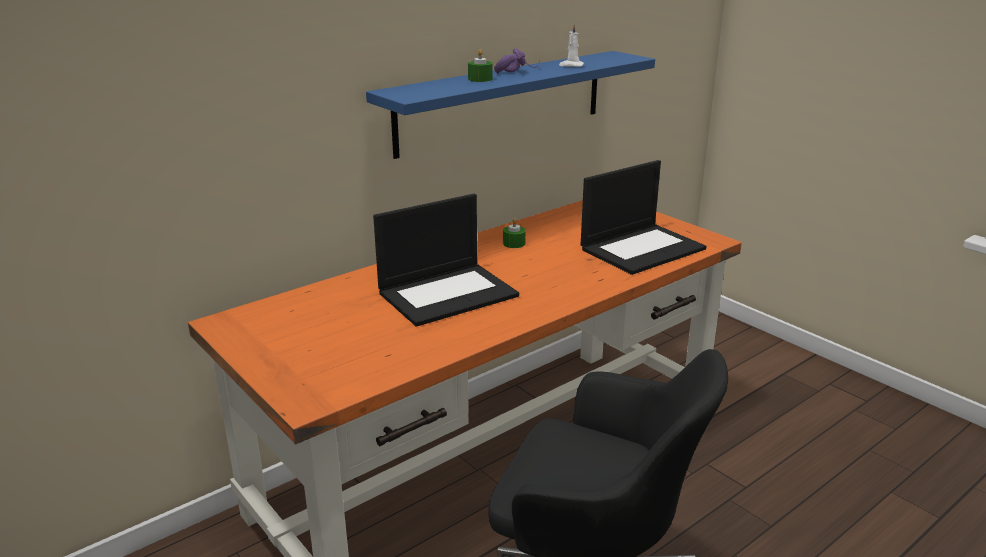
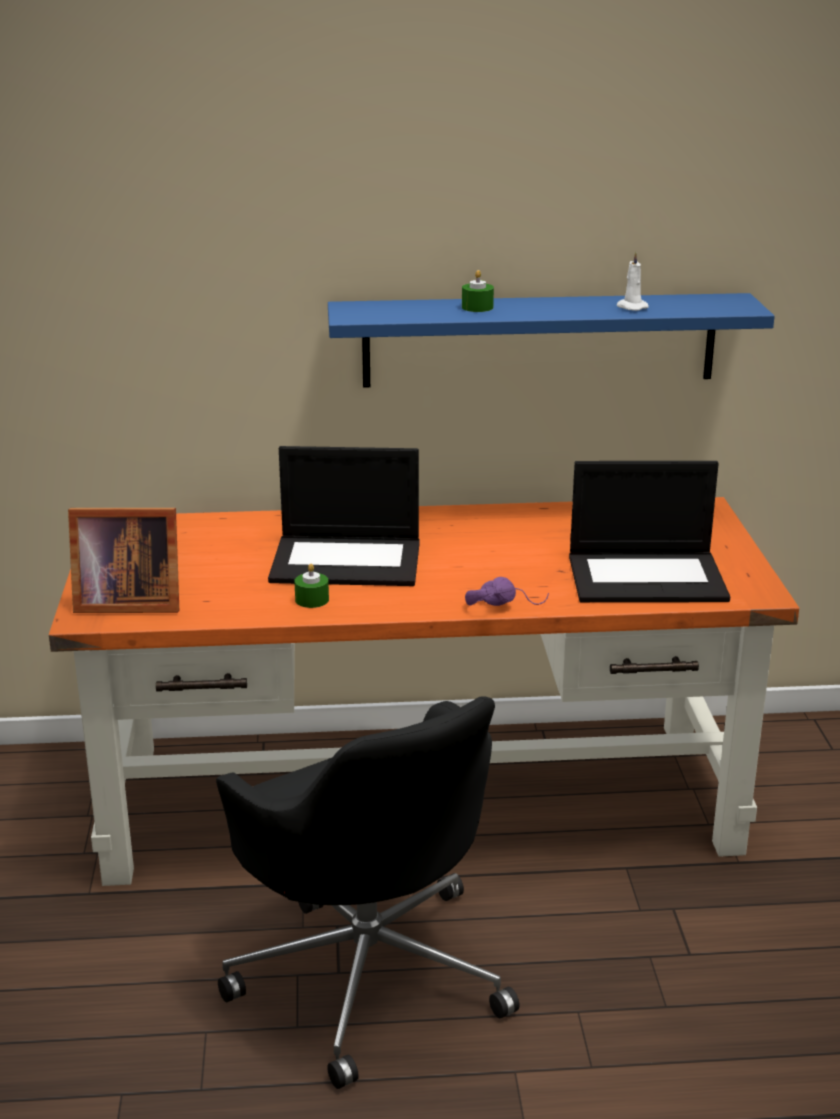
camera: 35 degrees right, 0 degrees up
(324, 378) = (125, 602): none -> picture frame
(514, 243) = (502, 528): green candle -> green candle (312, 600)
(516, 71) = (544, 303): purple headphones -> purple headphones (504, 604)

